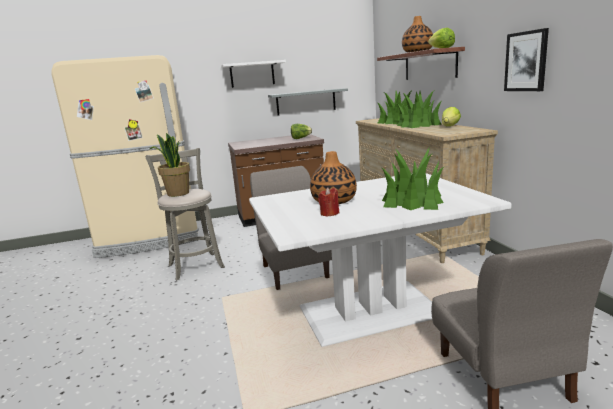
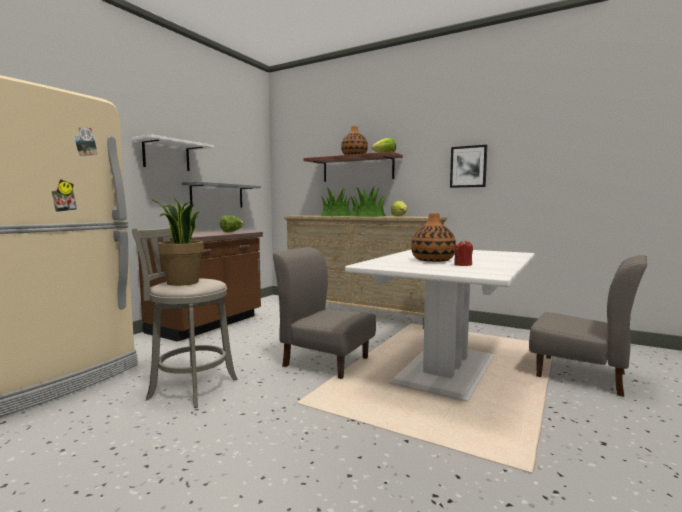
camera: 45 degrees left, 10 degrees down
(412, 201) = (484, 256): potted plant -> none

